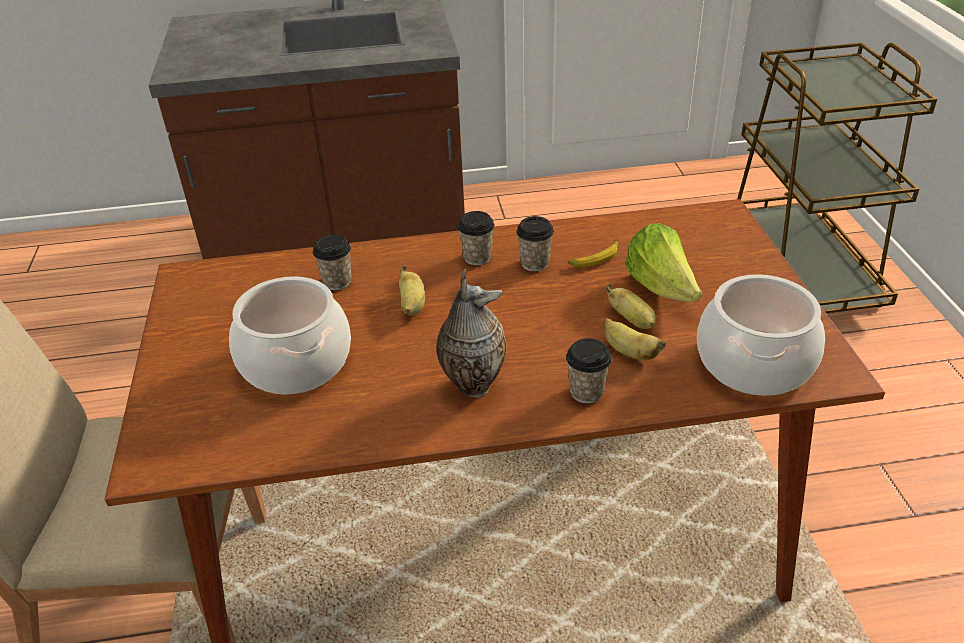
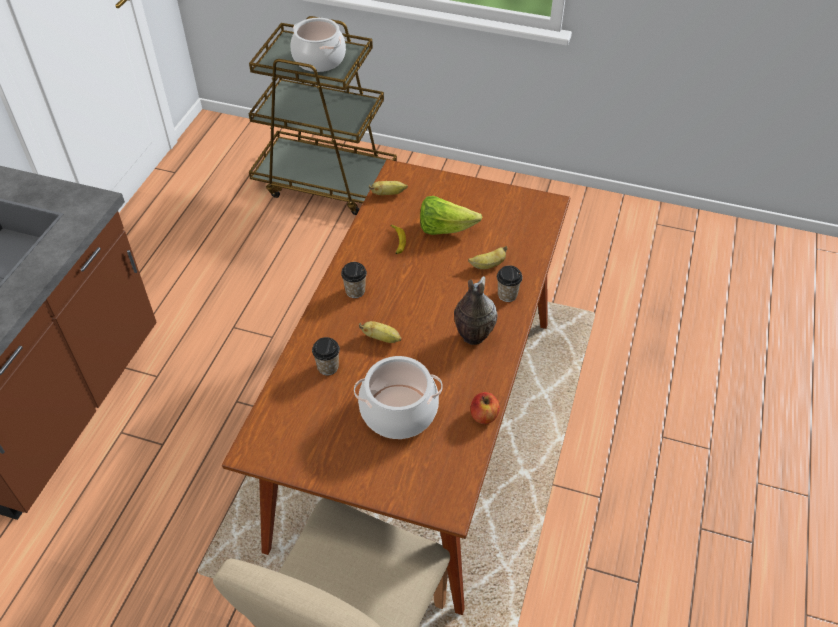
camera: 65 degrees left, 10 degrees up
(329, 446) = (484, 416): none -> apple
(535, 263) = (381, 268): cup -> none
(632, 320) = (463, 252): banana -> banana (388, 194)
(754, 363) = (525, 226): cooking pot -> cooking pot (319, 59)

